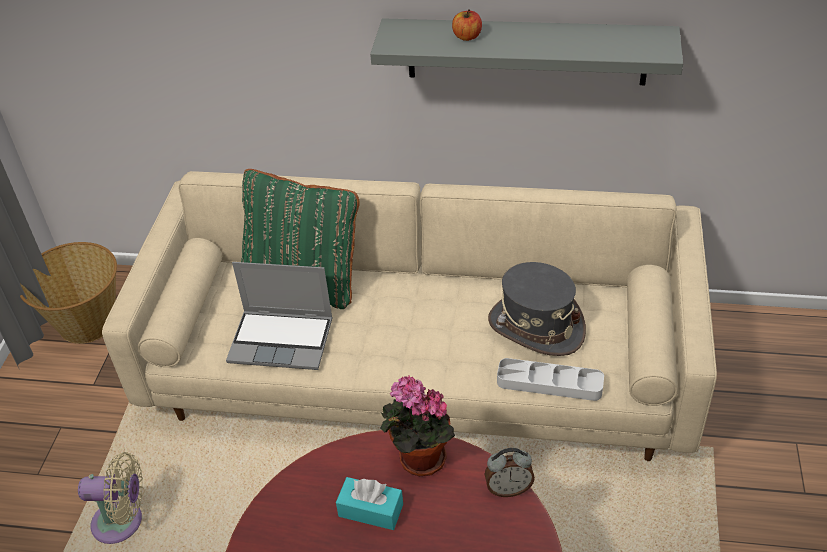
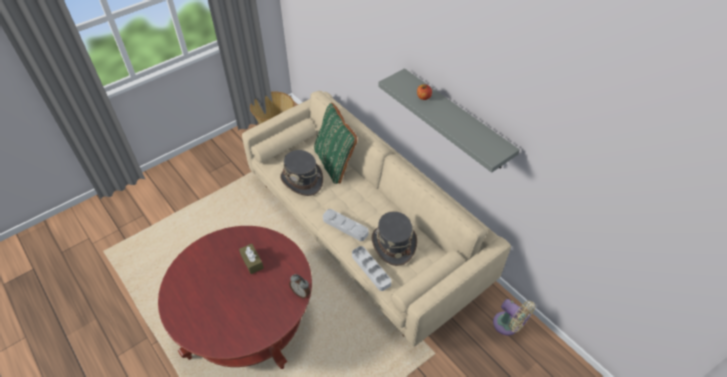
camera: 40 degrees right, 5 degrees up
(123, 522) = (215, 208): beige fan -> beige fan (508, 325)
(283, 340) = (302, 180): laptop -> grey hat
(371, 510) = (252, 261): turquoise tissue box -> brown tissue box
(418, 460) = (286, 257): potted plant -> none
(437, 355) = (345, 226): none -> grey tray

